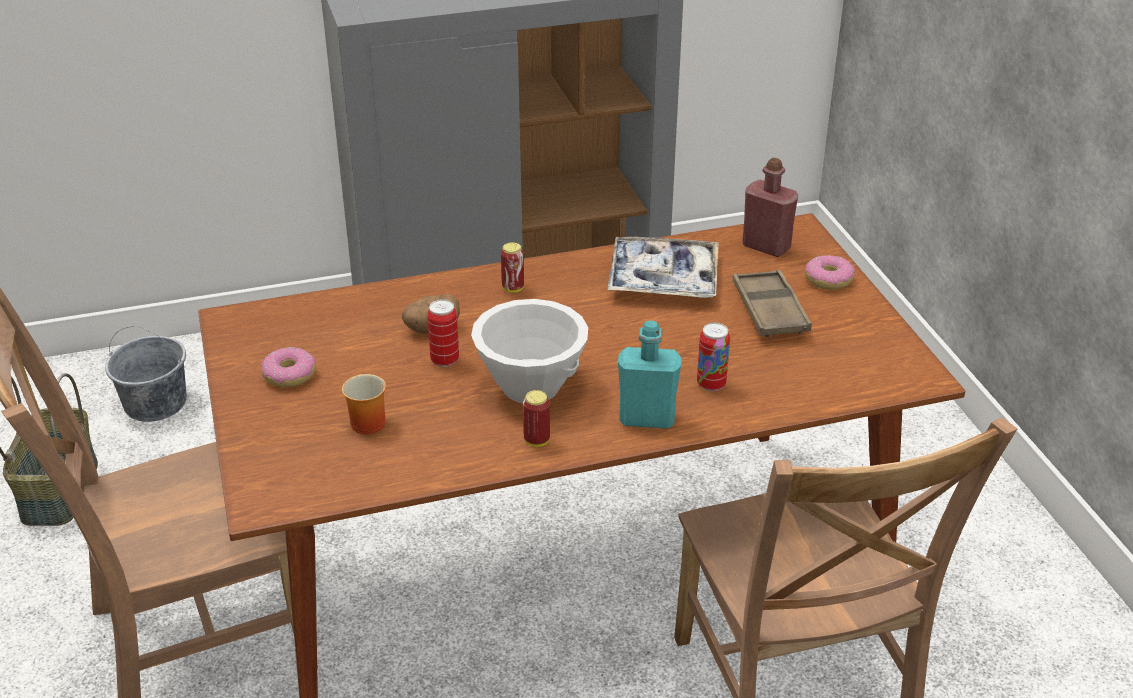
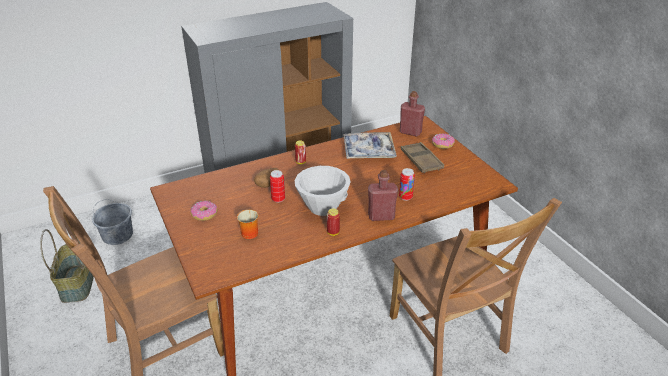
camera: 10 degrees left, 0 degrees up
(647, 418) = (381, 216): turquoise bottle -> red bottle

